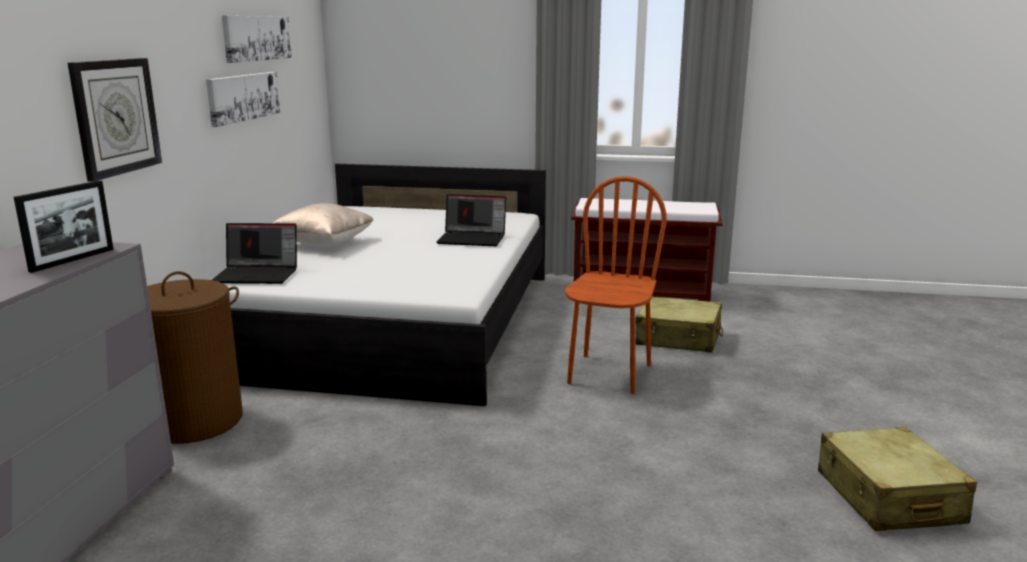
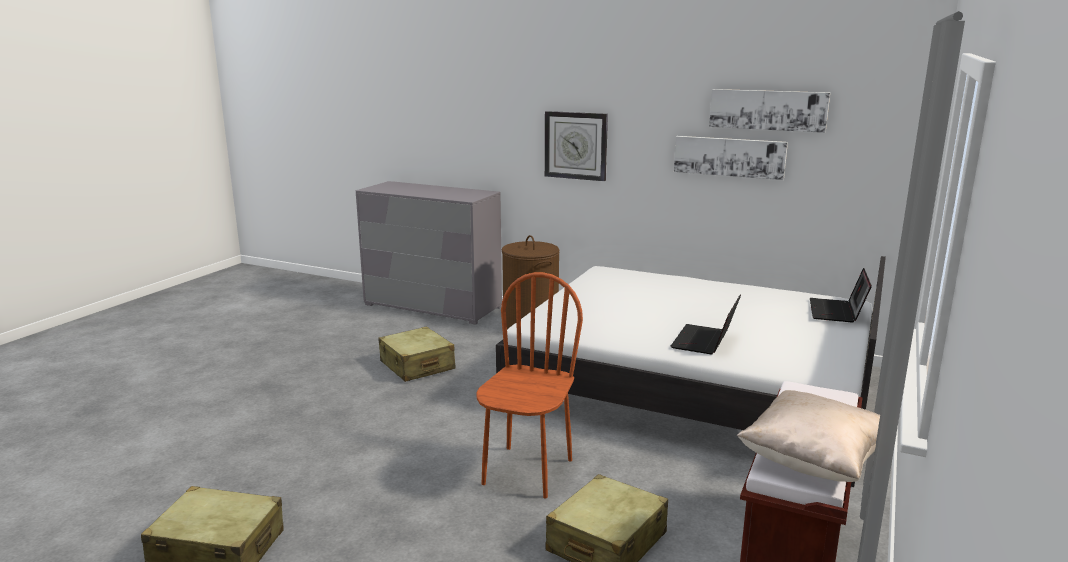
camera: 105 degrees right, 0 degrees up
(73, 260) = (449, 197): picture frame -> none
(258, 275) = (610, 275): laptop -> laptop (837, 312)
(324, 244) = (697, 291): beige pillow -> beige pillow (812, 462)
(369, 488) = (417, 366): none -> beige suitcase
(609, 374) = (527, 471): brown chair -> brown chair turned 105 degrees counterclockwise

